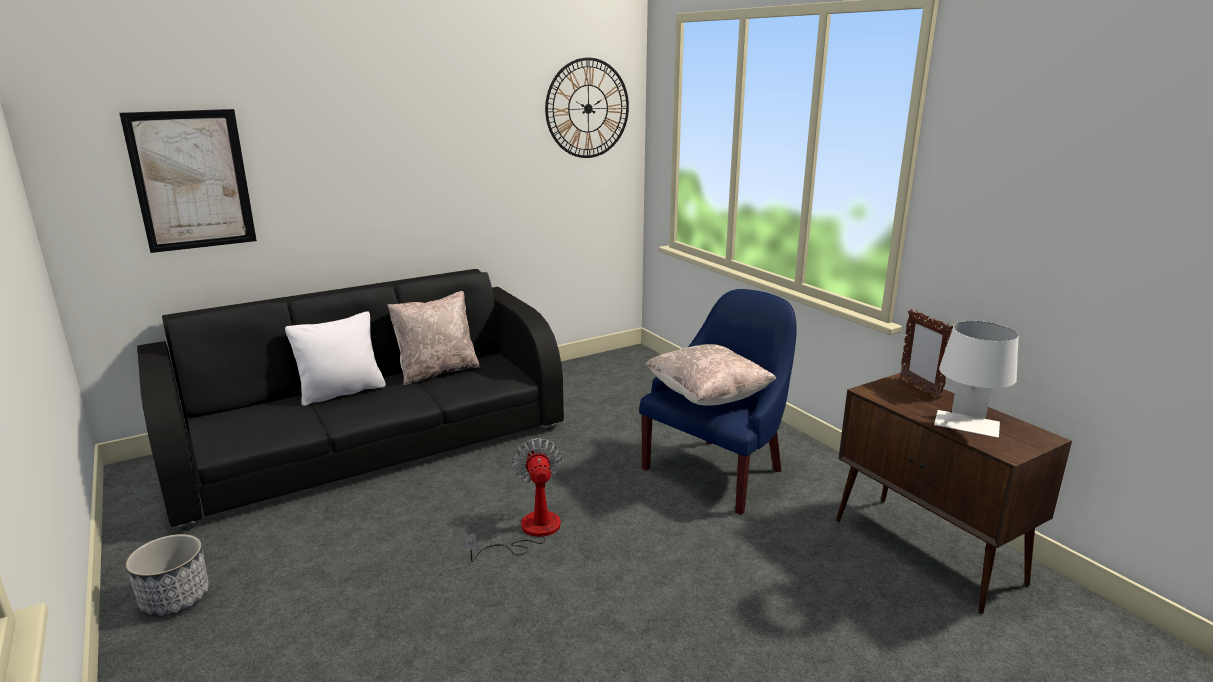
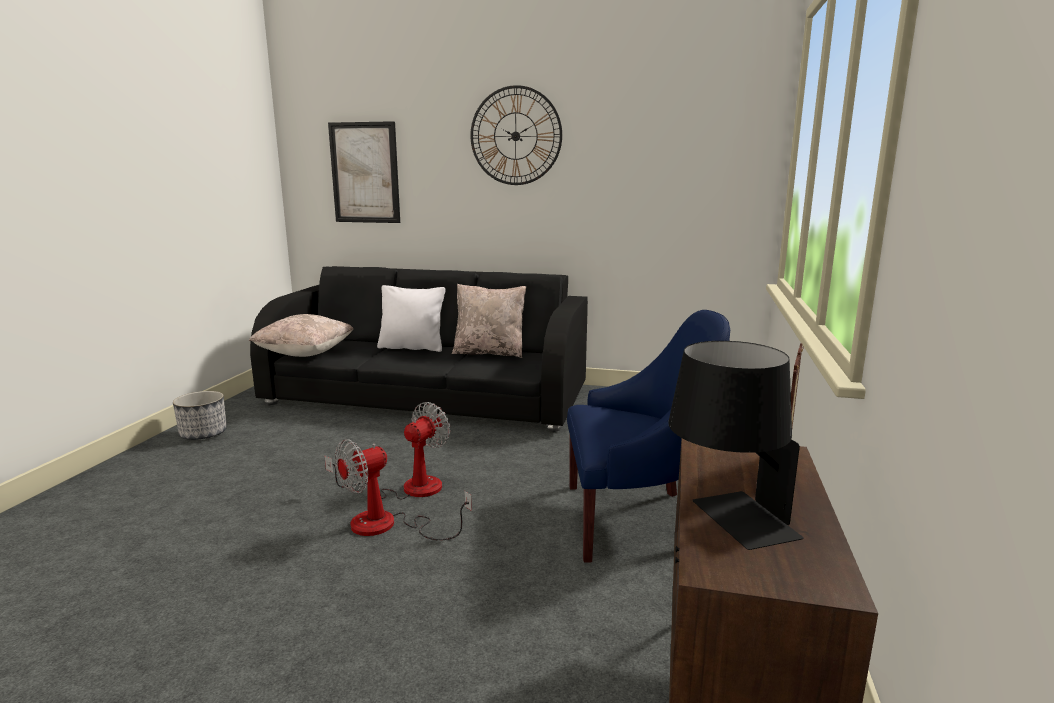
camera: 45 degrees right, 5 degrees down
(576, 567) = (388, 526): none -> fan
(588, 108) = (710, 127): wall clock -> wall clock (515, 136)
(707, 397) = (614, 421): beige pillow -> beige pillow (305, 353)
(966, 429) = (726, 522): white table lamp -> black table lamp

